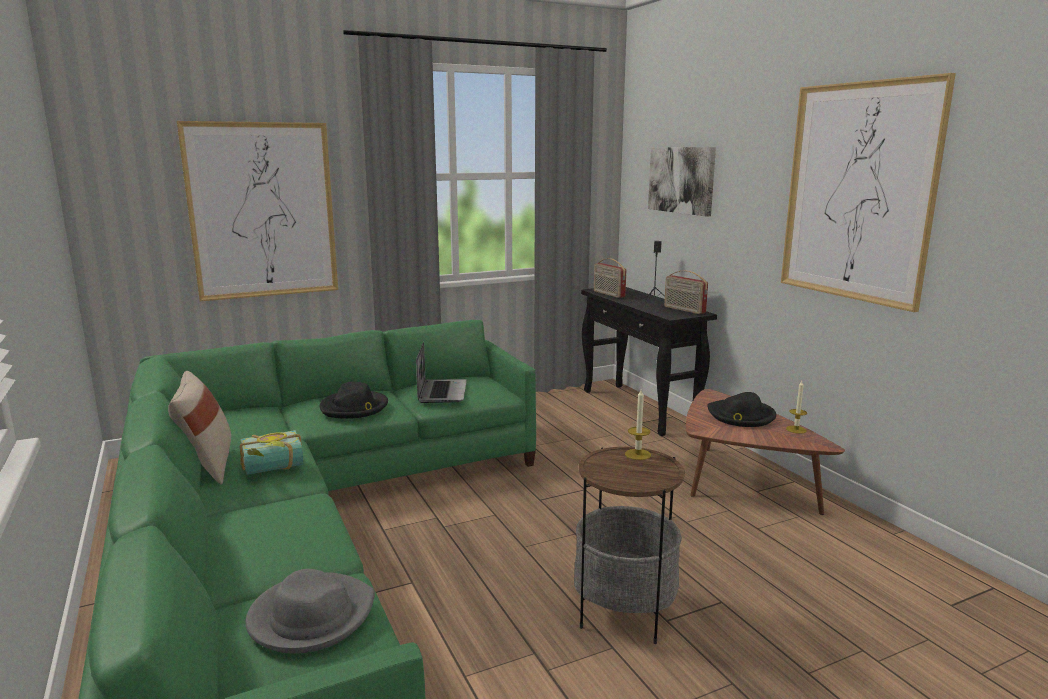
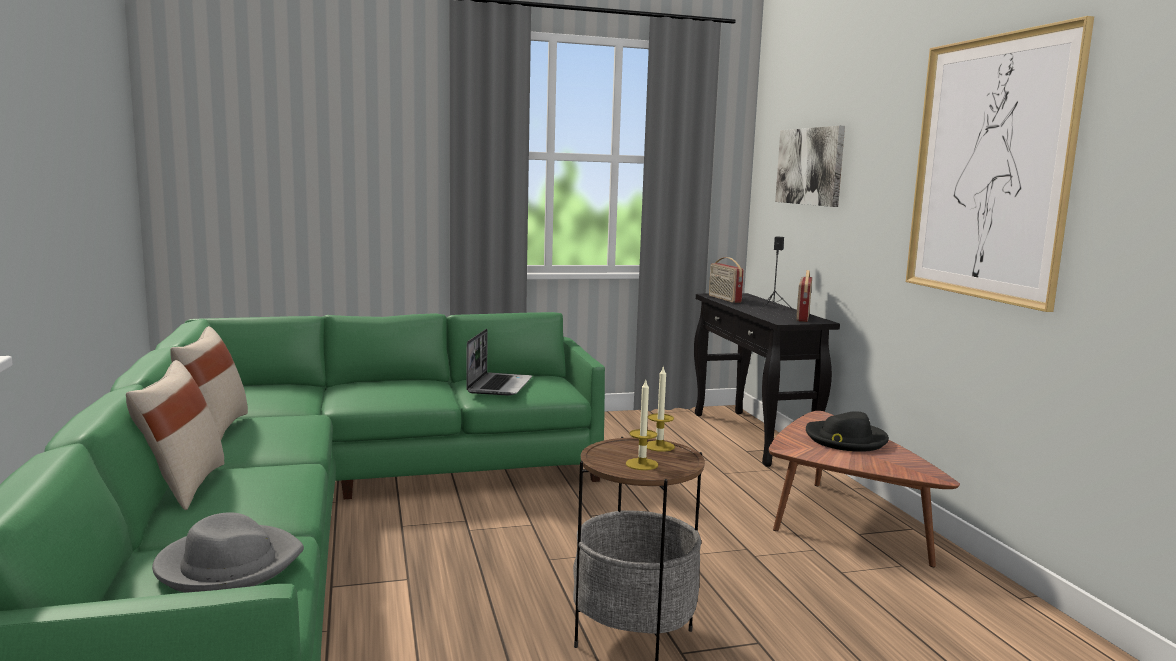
camera: 10 degrees right, 5 degrees down
(215, 535) = (182, 486): none -> beige pillow
(262, 211) = (338, 181): picture -> none
(274, 469) = (277, 436): book -> none
(354, 408) = (396, 391): black hat -> none
(684, 310) = (802, 317): radio -> radio turned 45 degrees clockwise
(796, 429) = (907, 458): candle -> candle (642, 464)

